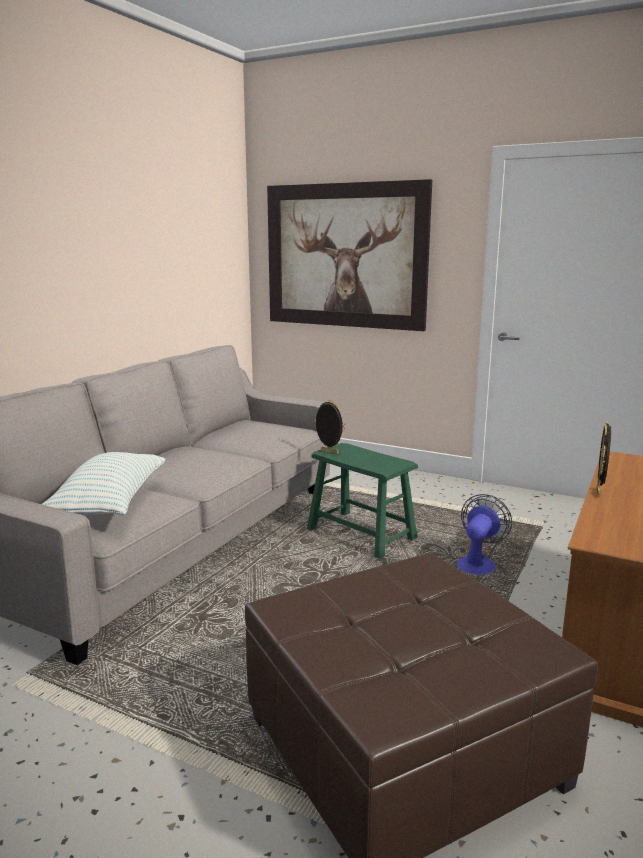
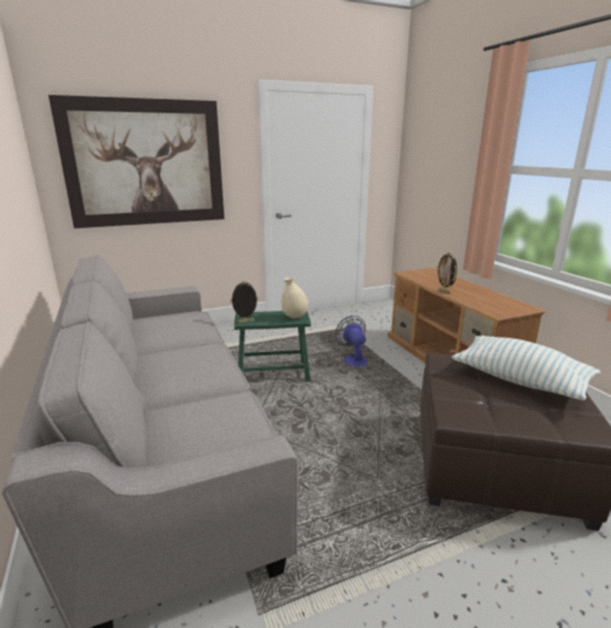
camera: 50 degrees left, 5 degrees up
(109, 503) = (204, 425): pillow -> pillow (519, 380)
(384, 465) = (294, 317): none -> beige vase

